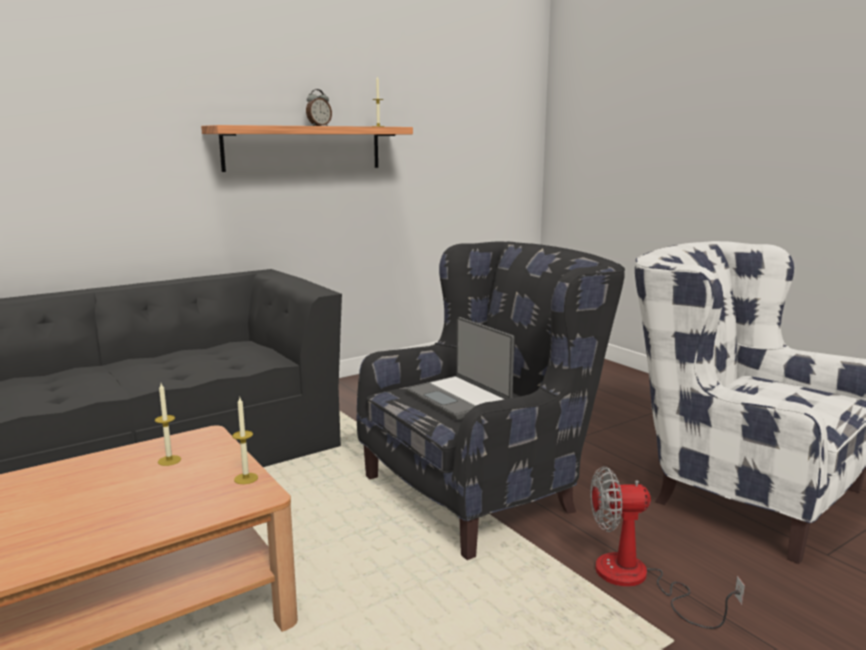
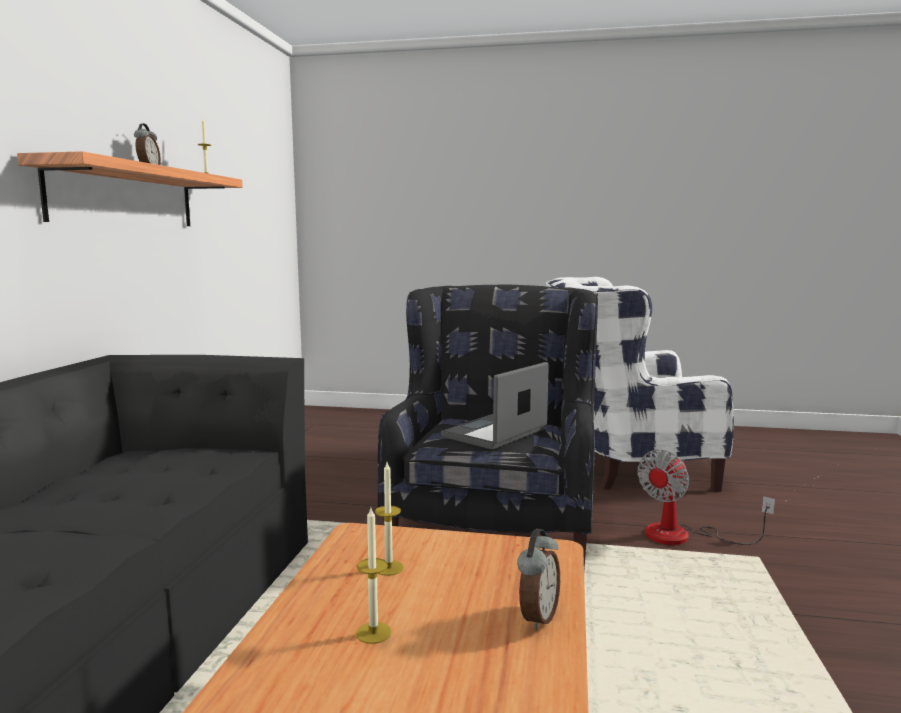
camera: 45 degrees left, 5 degrees down
(149, 524) = (537, 617): none -> alarm clock
(246, 478) = (503, 546): candle -> candle (373, 633)
(459, 398) = (496, 434): laptop -> laptop turned 120 degrees clockwise

